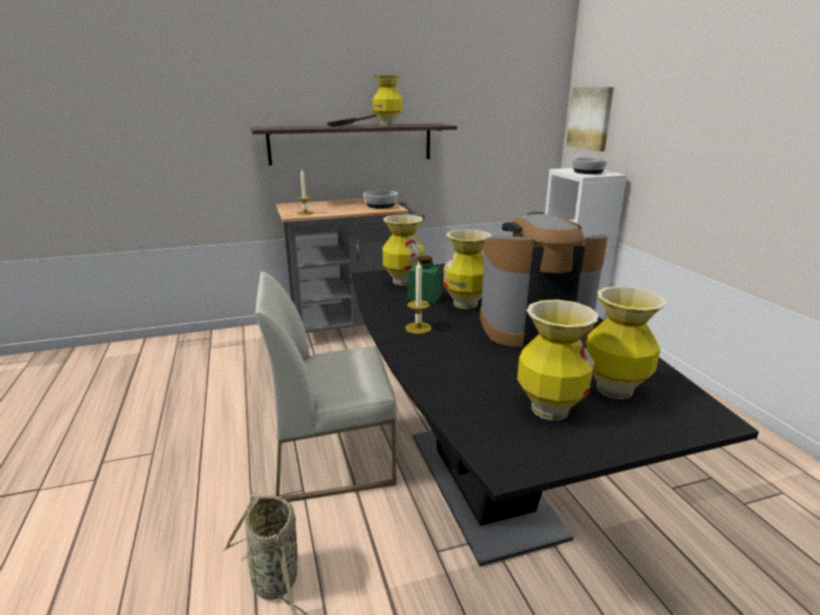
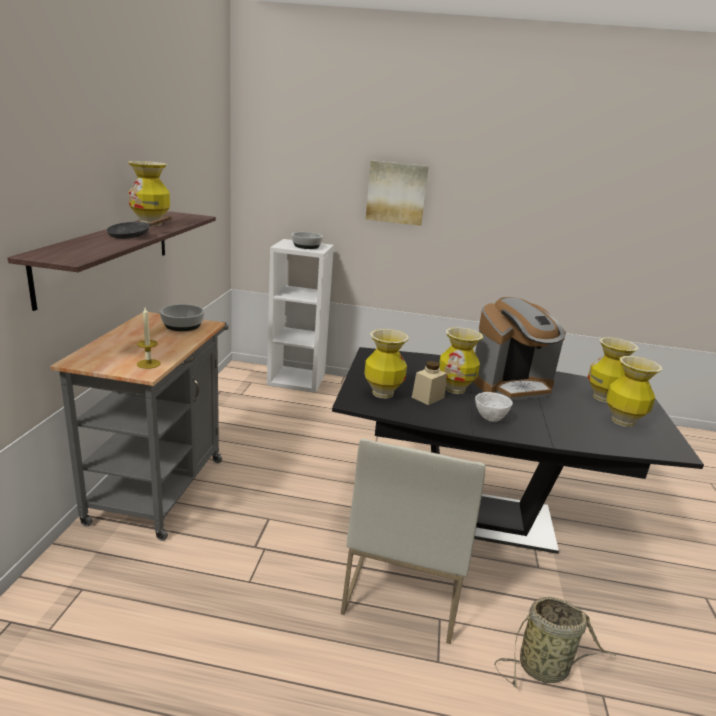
camera: 65 degrees left, 0 degrees up
(418, 328) = (490, 419): candle -> white bowl
(424, 297) = (428, 397): green jar -> beige jar
(533, 327) = (511, 385): coffee machine -> coffee machine turned 135 degrees counterclockwise
(590, 118) = (271, 193): picture -> picture (396, 193)

